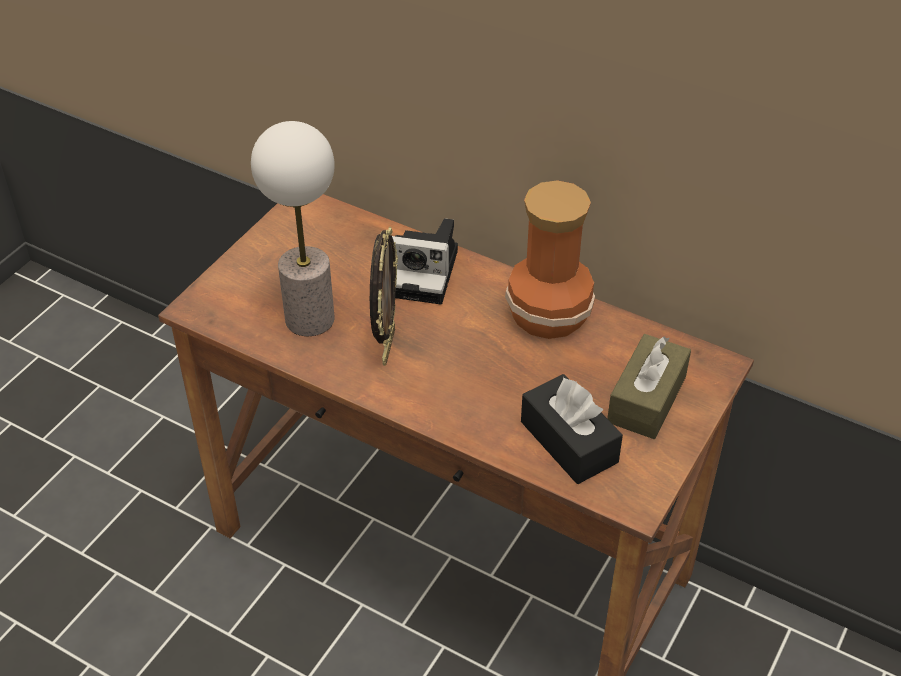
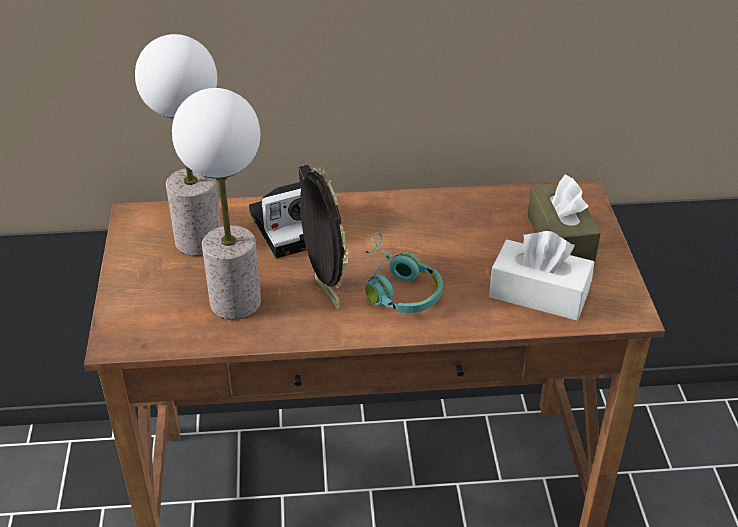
camera: 35 degrees left, 5 degrees down
(332, 249) = (199, 240): none -> table lamp
(450, 372) = (397, 288): none -> turquoise headphones
(547, 314) = (426, 213): vase -> none
(569, 442) = (539, 294): black tissue box -> white tissue box

